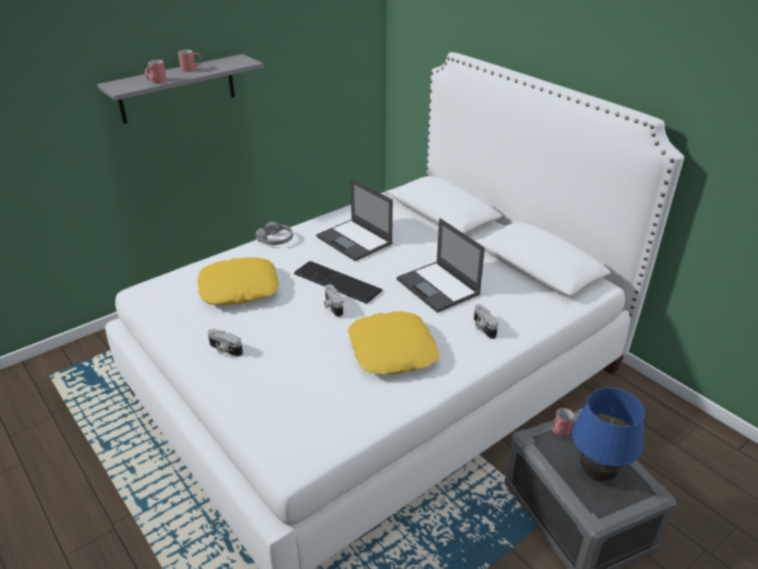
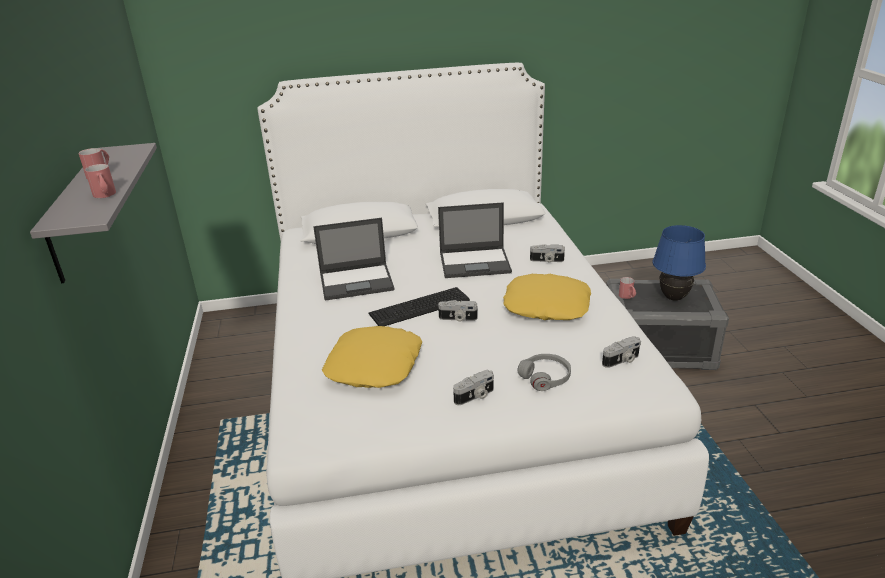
camera: 60 degrees left, 5 degrees down
(276, 240) = (299, 325): grey headphones -> grey headphones (545, 377)
(324, 422) = (622, 360): none -> camera

